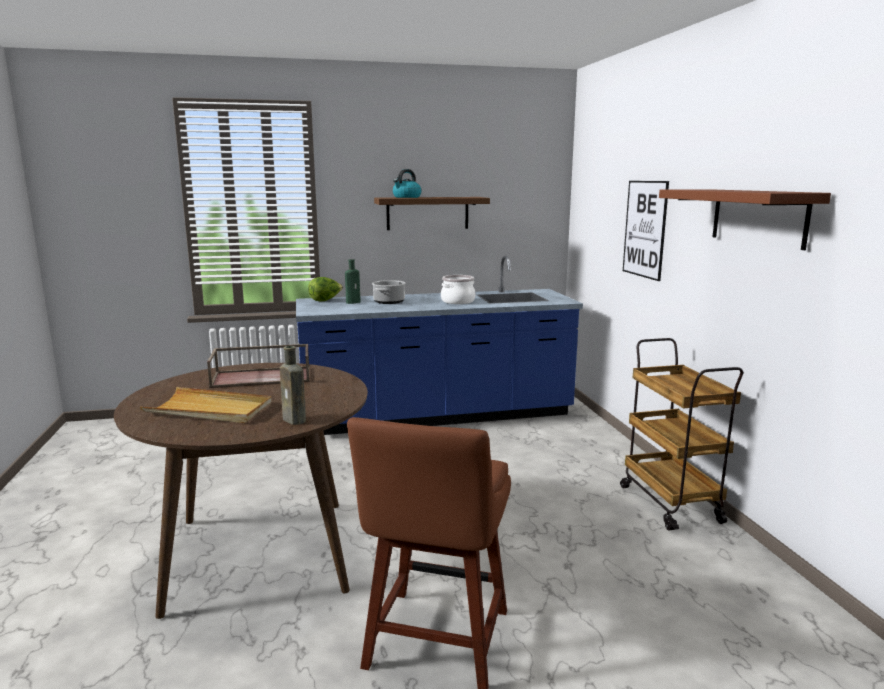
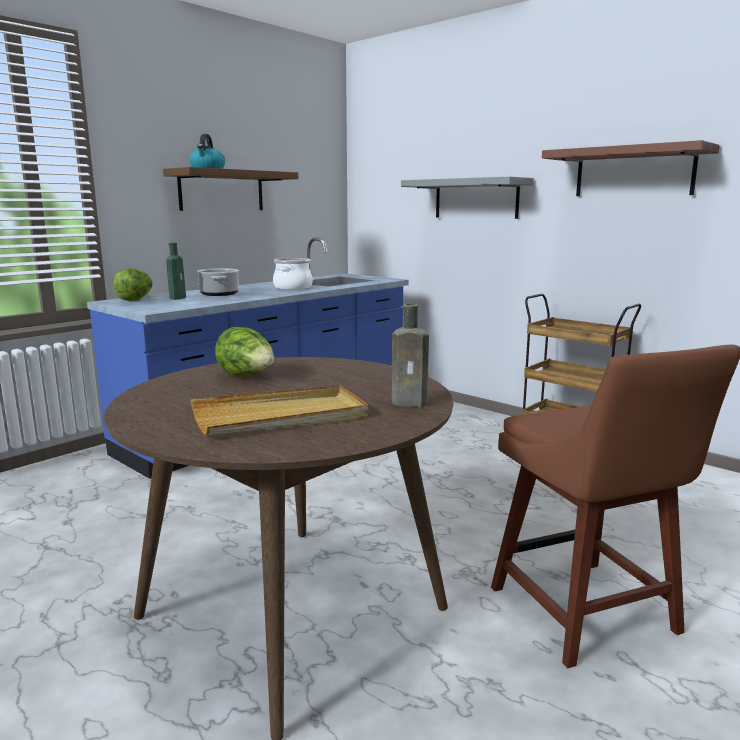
camera: 35 degrees left, 0 degrees up
(263, 377) = (247, 377): brown tray -> lettuce
(645, 229) = (476, 199): picture -> grey shelf

